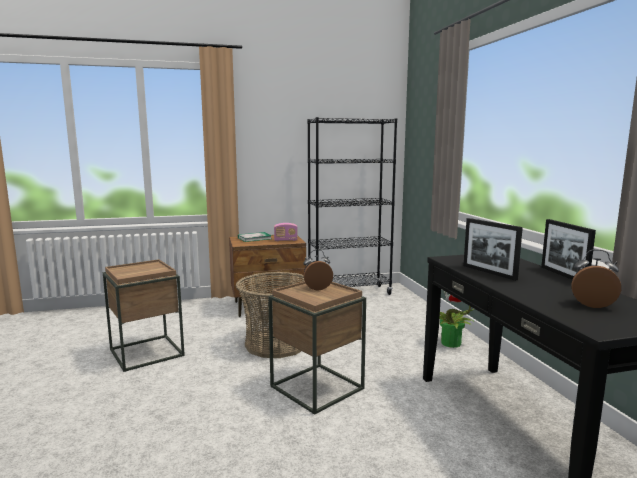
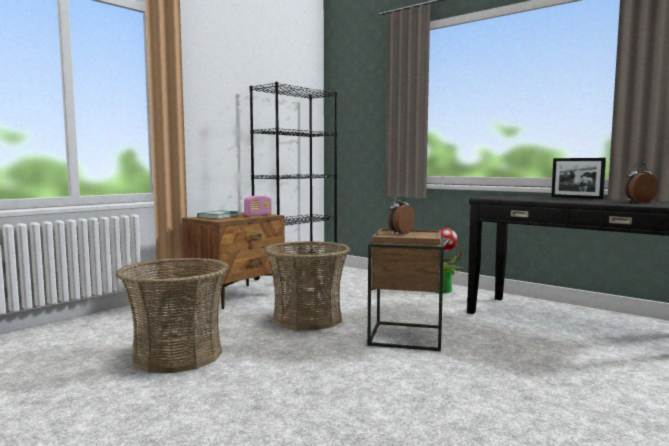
camera: 35 degrees left, 5 degrees down
(147, 352) = (177, 355): brown side table -> basket
(489, 272) = (537, 199): picture frame -> none

